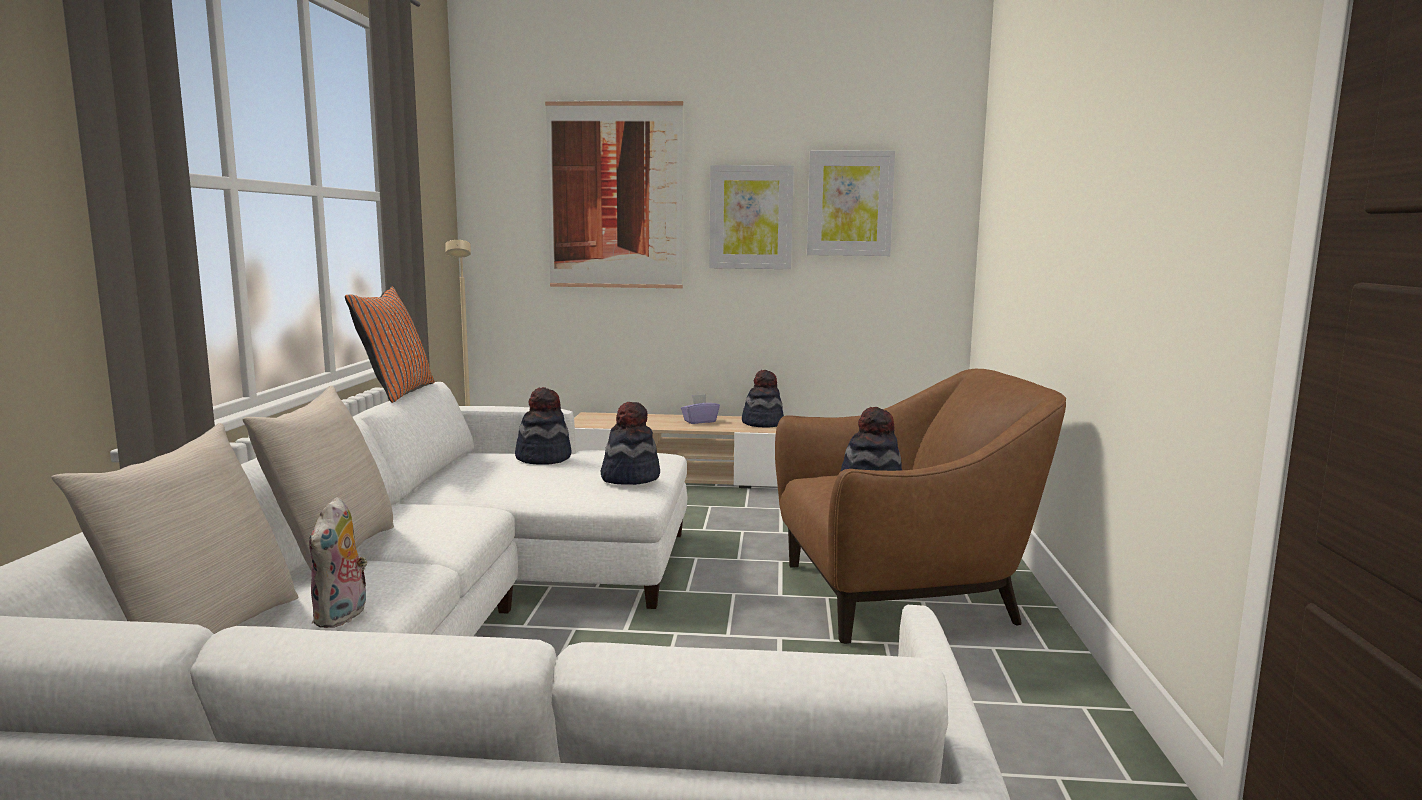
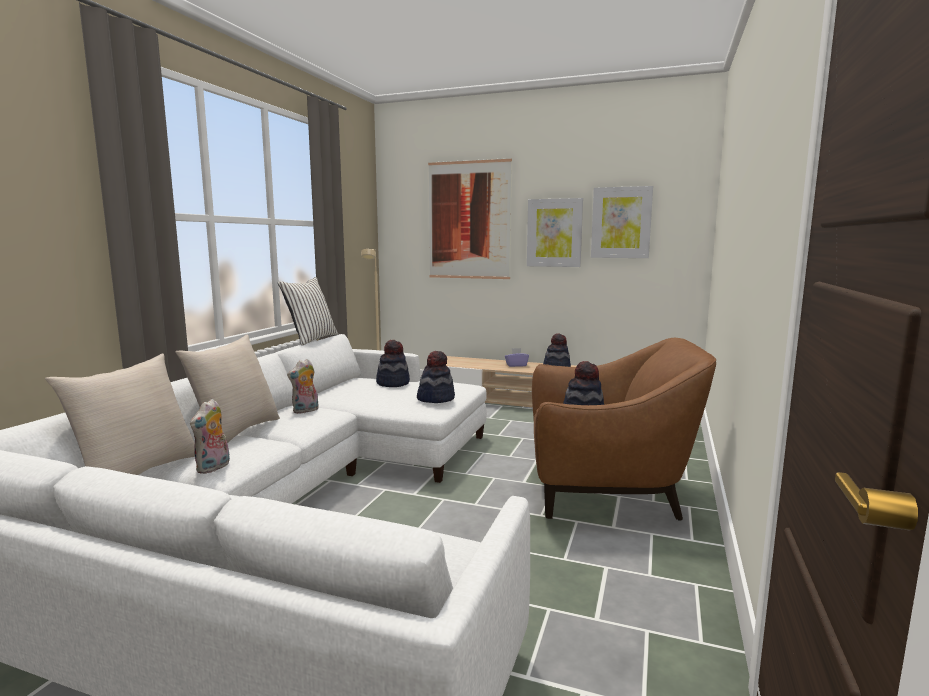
camera: 15 degrees right, 0 degrees up
(395, 392) = (311, 339): orange pillow -> white pillow
(429, 511) = (305, 411): none -> plush toy

